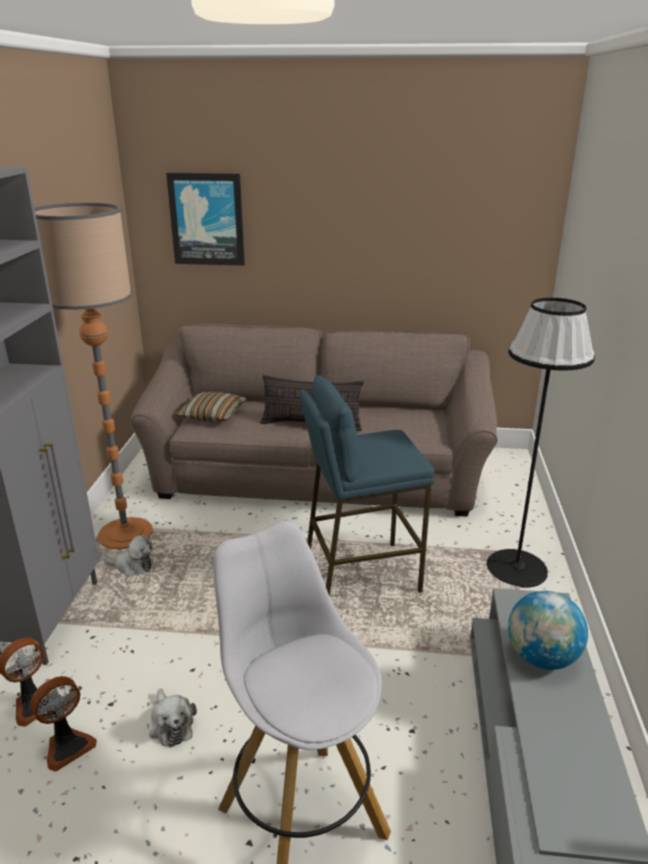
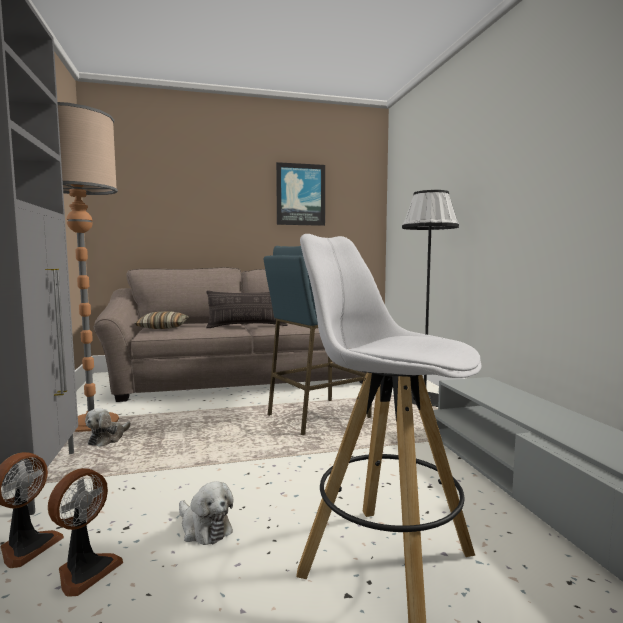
camera: 20 degrees left, 20 degrees down
(132, 566) = (108, 439): plush toy -> plush toy turned 120 degrees clockwise
(207, 219) = (149, 196): picture -> picture (300, 194)
(541, 658) = (508, 400): globe -> none

